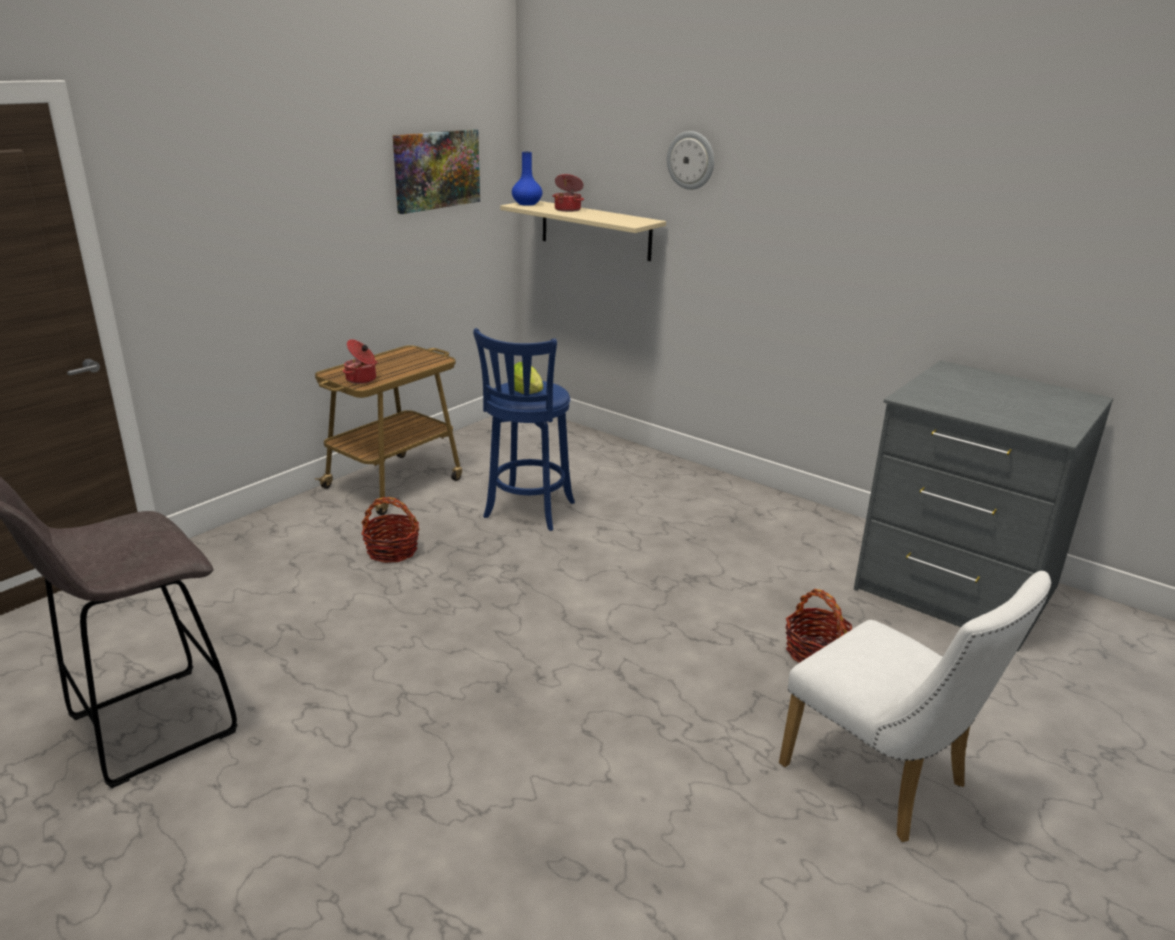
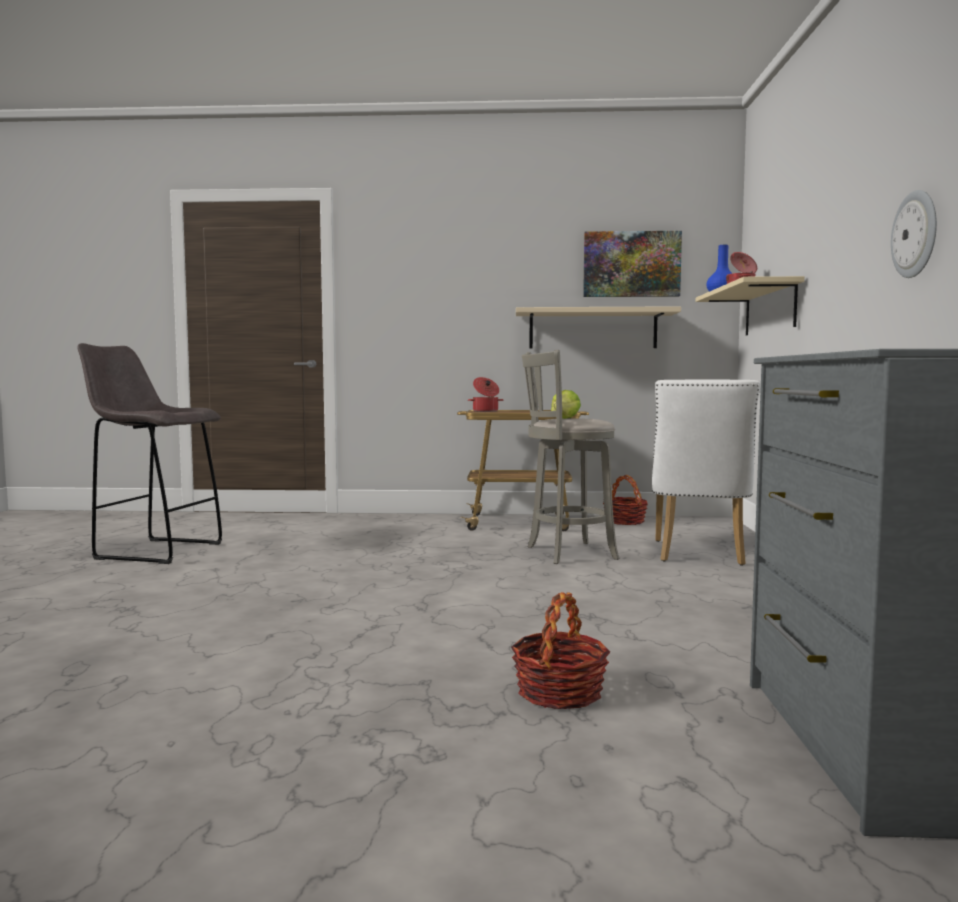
camera: 55 degrees right, 20 degrees down
(392, 551) = (429, 542): basket -> basket (625, 521)
(409, 249) = (593, 329): none -> beige shelf
(527, 512) = (566, 553): blue stool -> grey stool
(691, 160) = (818, 199): wall clock -> wall clock (916, 234)
(884, 782) = (338, 782): white chair -> white chair (699, 555)

